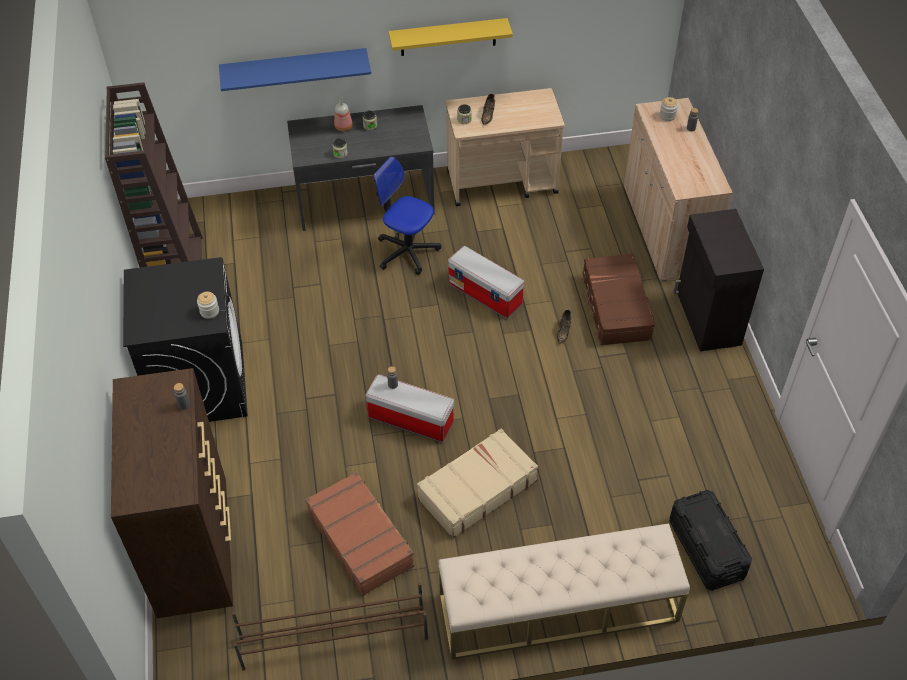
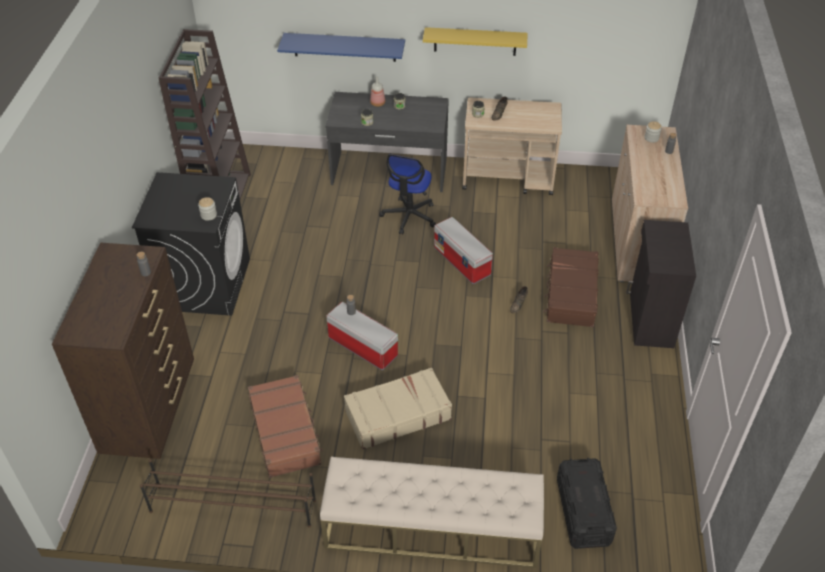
camera: 15 degrees right, 5 degrees down
(407, 251) = (409, 216): office chair -> office chair turned 120 degrees counterclockwise

